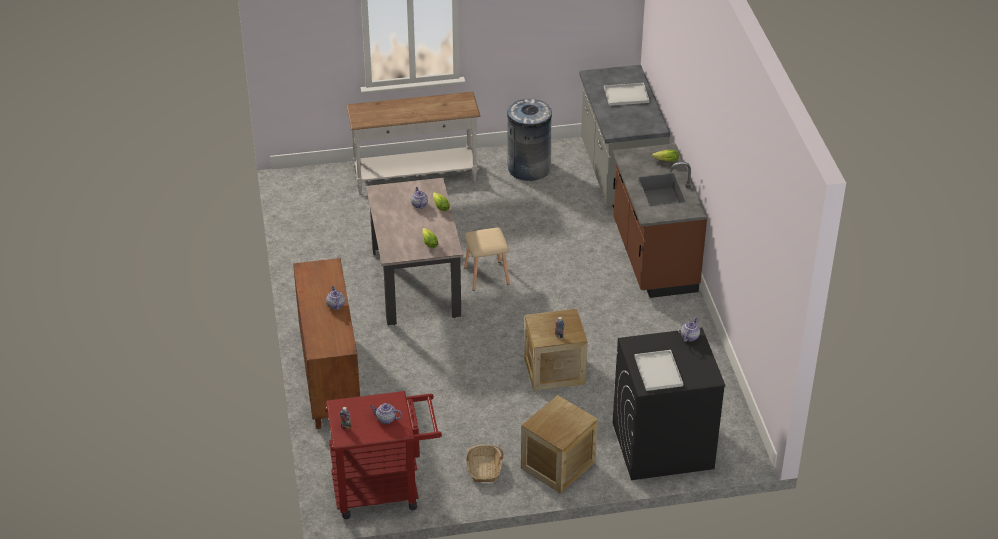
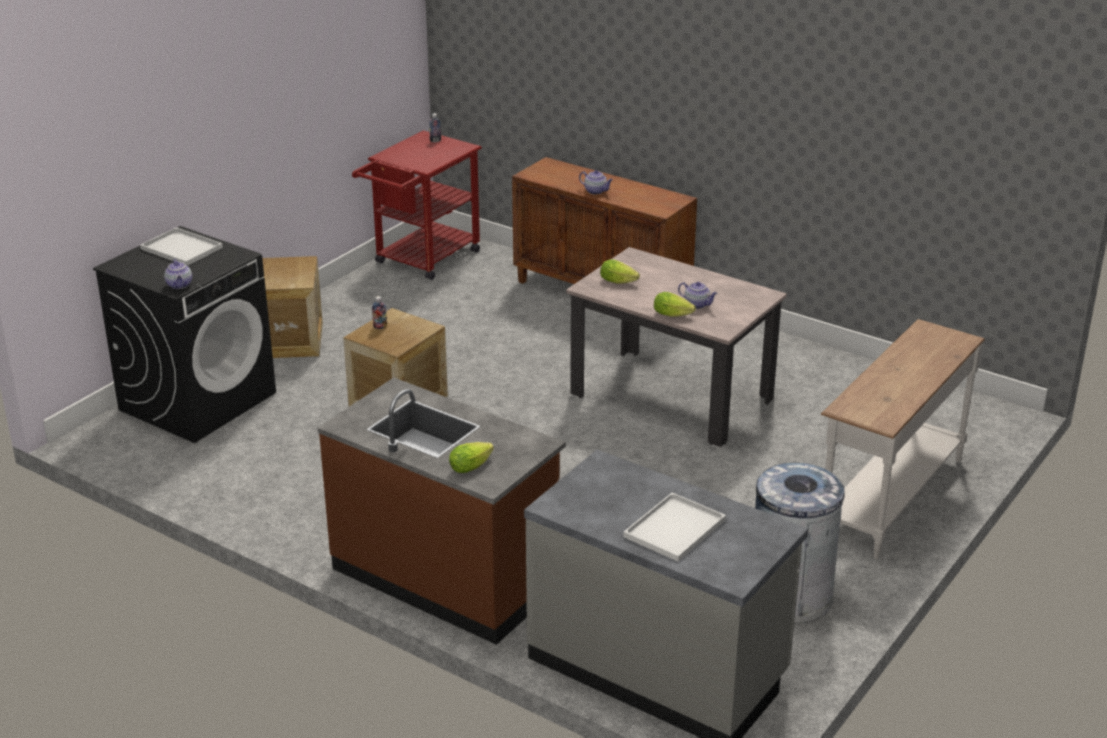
camera: 135 degrees right, 10 degrees down
(385, 419) = (410, 155): teapot -> none
(484, 469) = (356, 307): basket -> none
(487, 276) = (610, 443): beige stool -> none

